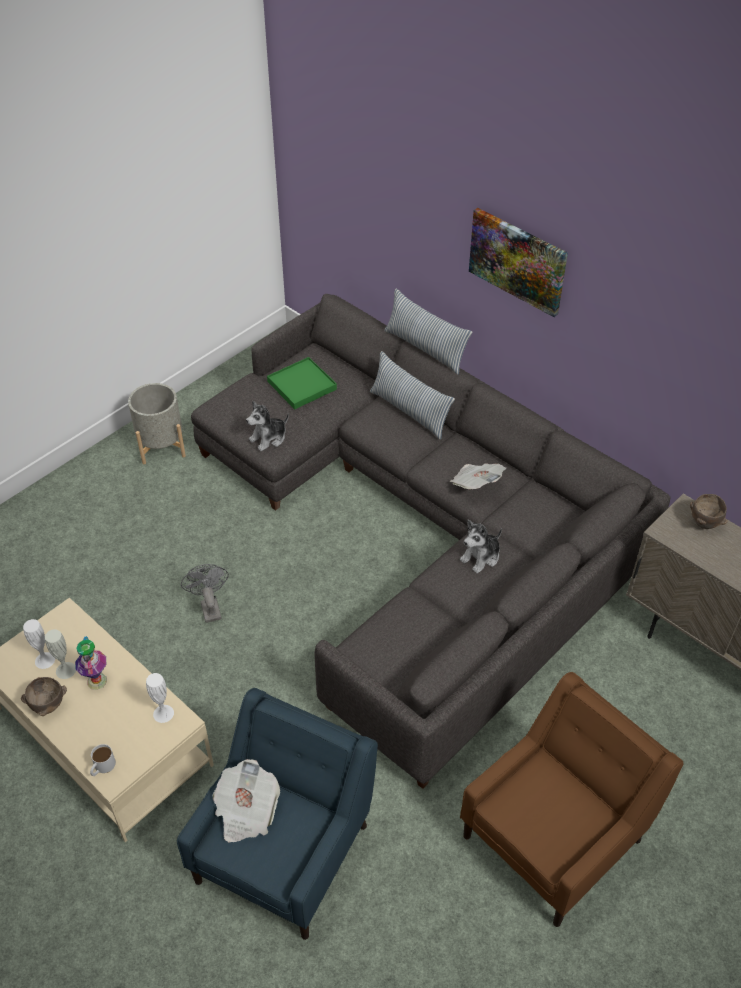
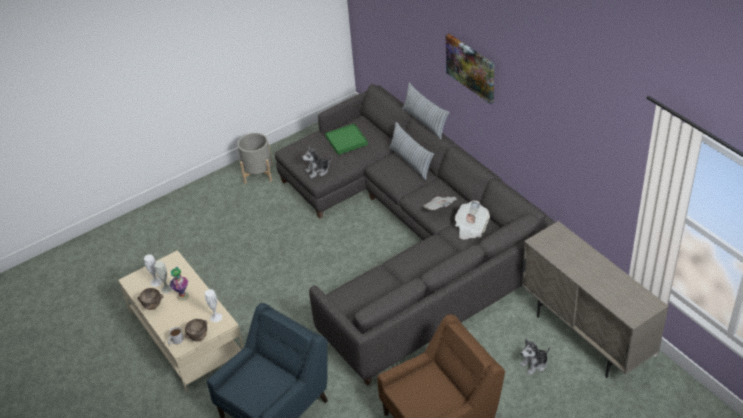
camera: 15 degrees right, 5 degrees down
(209, 607) = (265, 270): grey fan -> none
(246, 811) = (250, 373): newspaper -> newspaper (471, 228)
(481, 557) = (429, 251): plush toy -> plush toy (534, 364)
(704, 524) = (565, 240): brown bowl -> brown bowl (198, 338)

